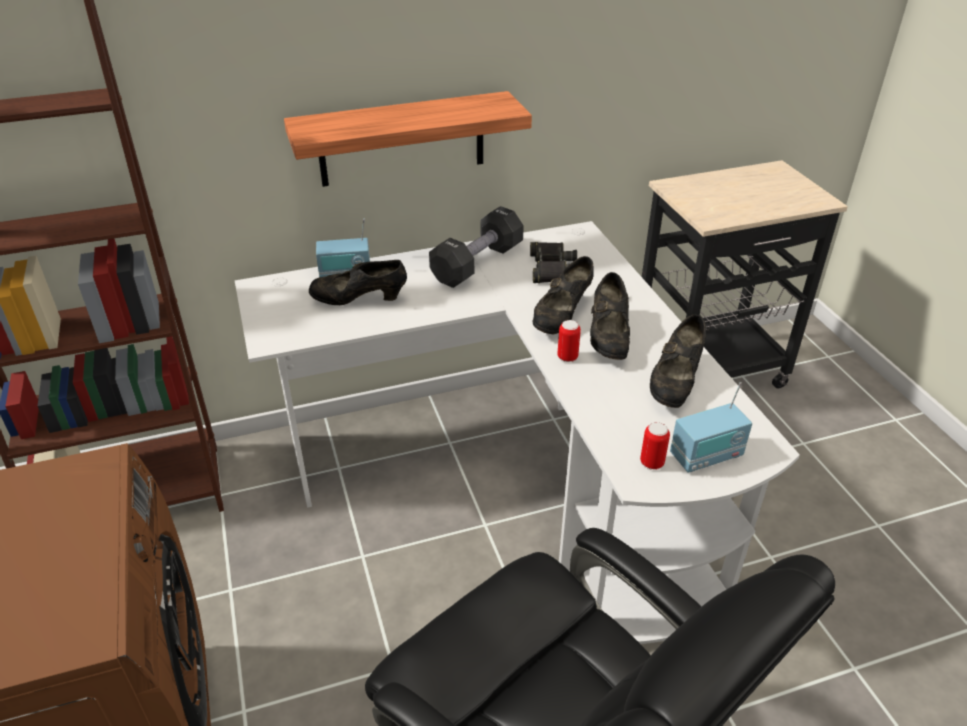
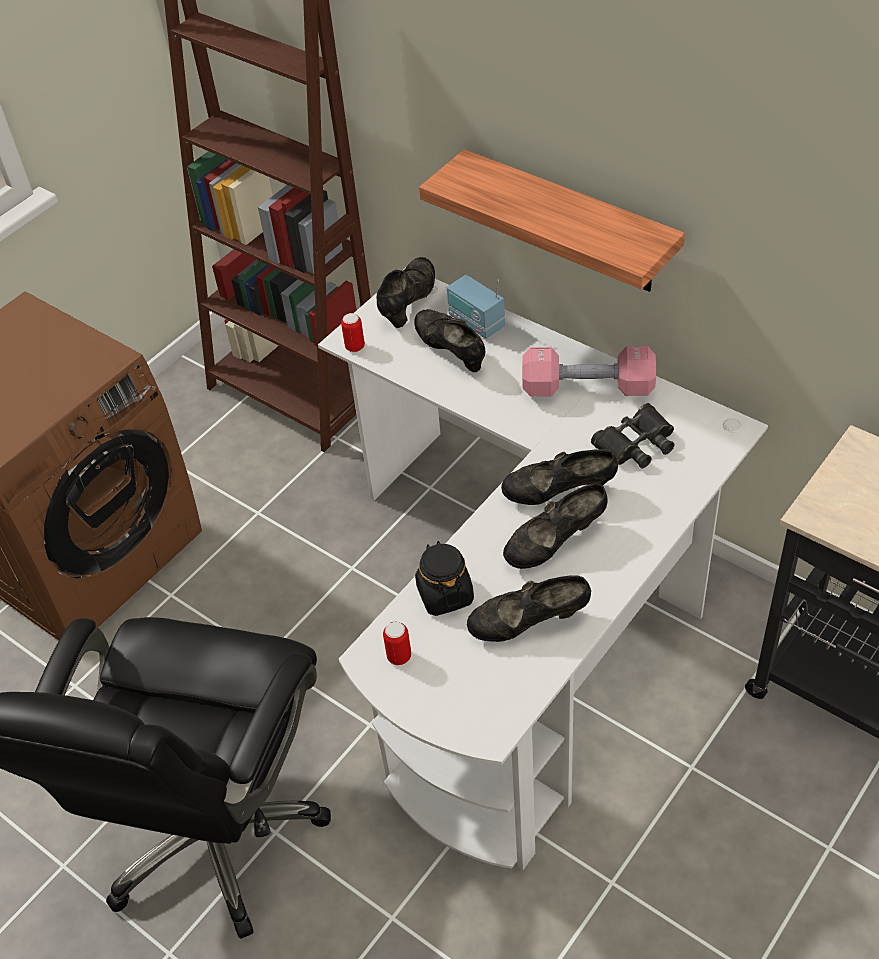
camera: 60 degrees right, 10 degrees up
(277, 296) = (408, 303): none -> black shoe
(477, 263) = (588, 389): black dumbbell -> pink dumbbell
(567, 357) = (498, 529): can -> can (355, 347)
(607, 410) = (445, 594): none -> black jar
(706, 456) = (439, 691): radio -> none

